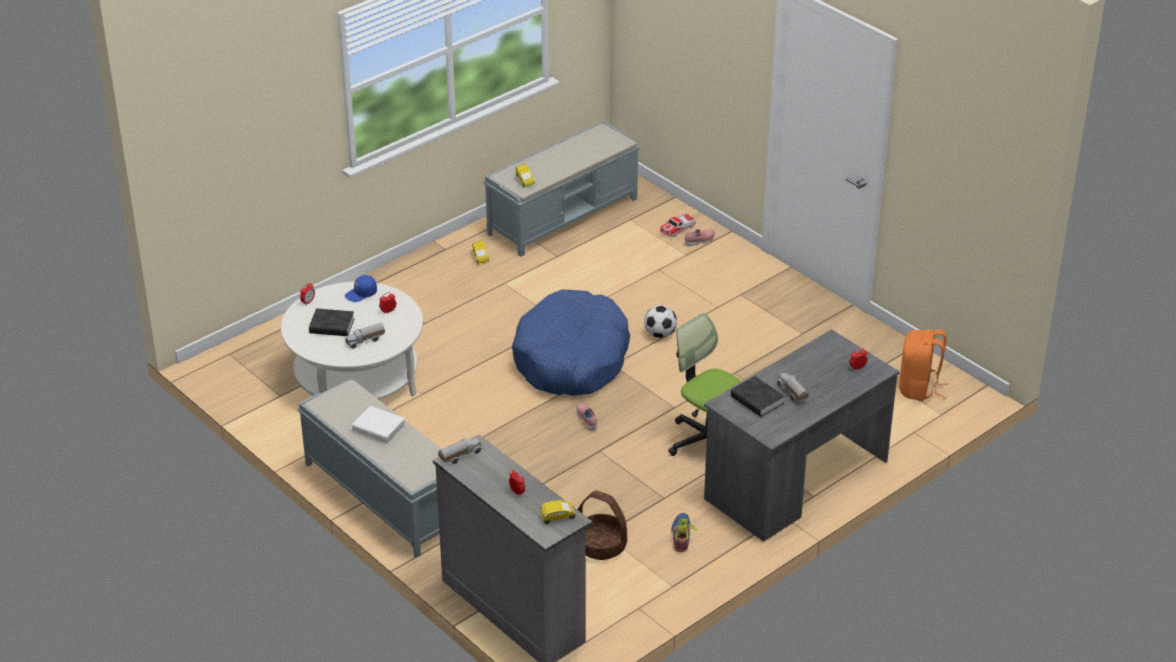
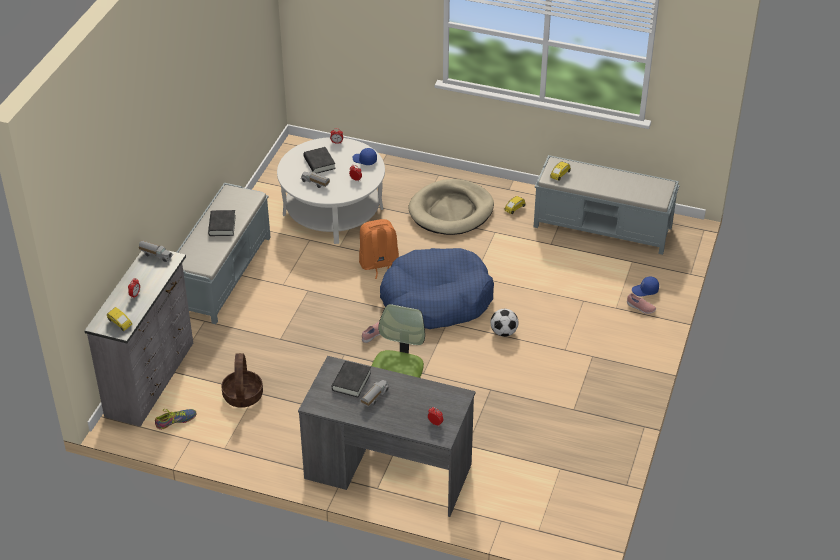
camera: 60 degrees right, 5 degrees up
(379, 428) = (222, 226): white book -> black book
(441, 298) = (451, 211): none -> beige dog bed
(678, 229) = (645, 290): toy car -> blue cap
(681, 535) = (281, 432): shoe -> shoe (175, 421)
(919, 388) = (561, 505): orange backpack -> orange backpack (379, 264)

